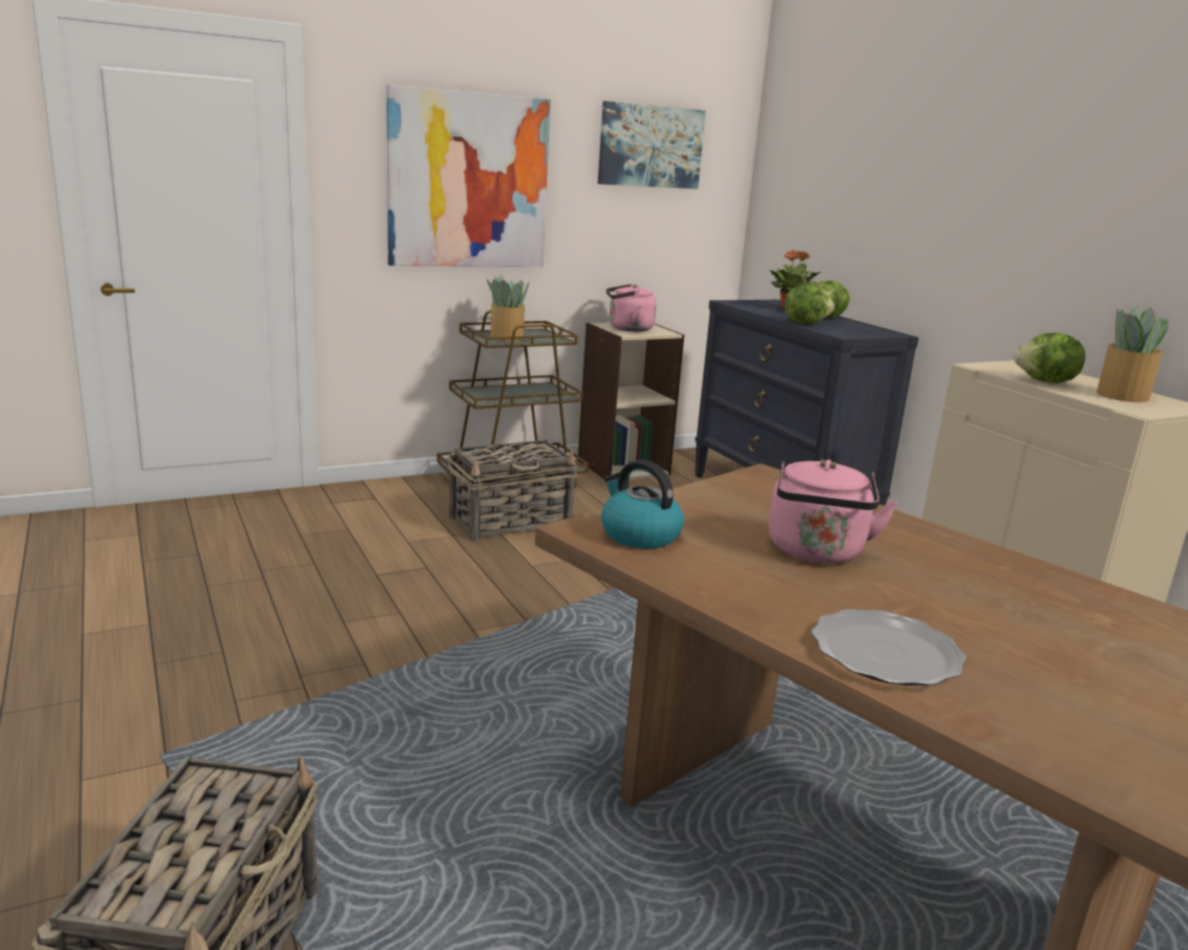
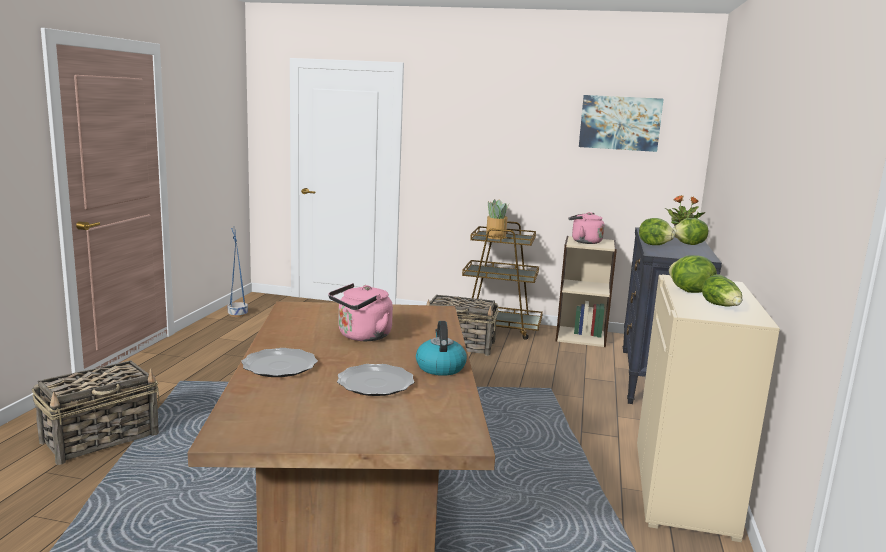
camera: 40 degrees right, 5 degrees down
(42, 572) = (237, 314): none -> blue planter
(468, 181) = (491, 143): picture -> none
(639, 535) = (306, 312): kettle -> kettle (440, 367)
(1042, 628) = (375, 383): none -> plate
(1121, 396) = (722, 307): potted plant -> lettuce

